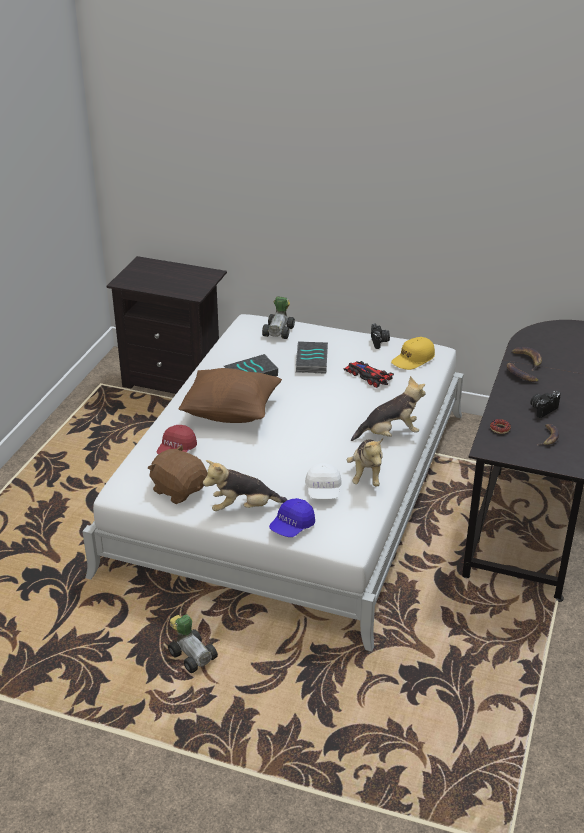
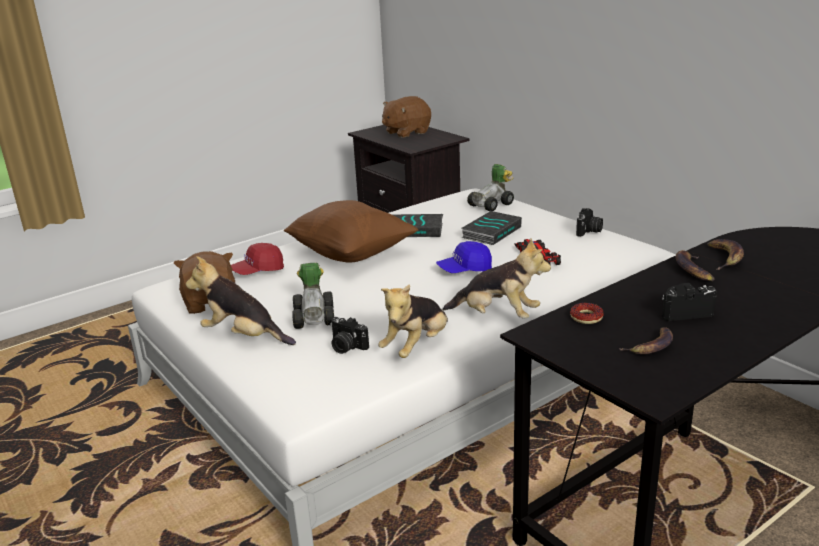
camera: 35 degrees right, 10 degrees down
(162, 274) = (406, 132): none -> brown plush toy
(192, 654) = (128, 493): toy car -> toy car (315, 316)
(292, 527) = (264, 370): blue cap -> blue cap (465, 270)
(323, 491) = (346, 347): white cap -> camera
(413, 359) = (610, 253): yellow cap -> none

